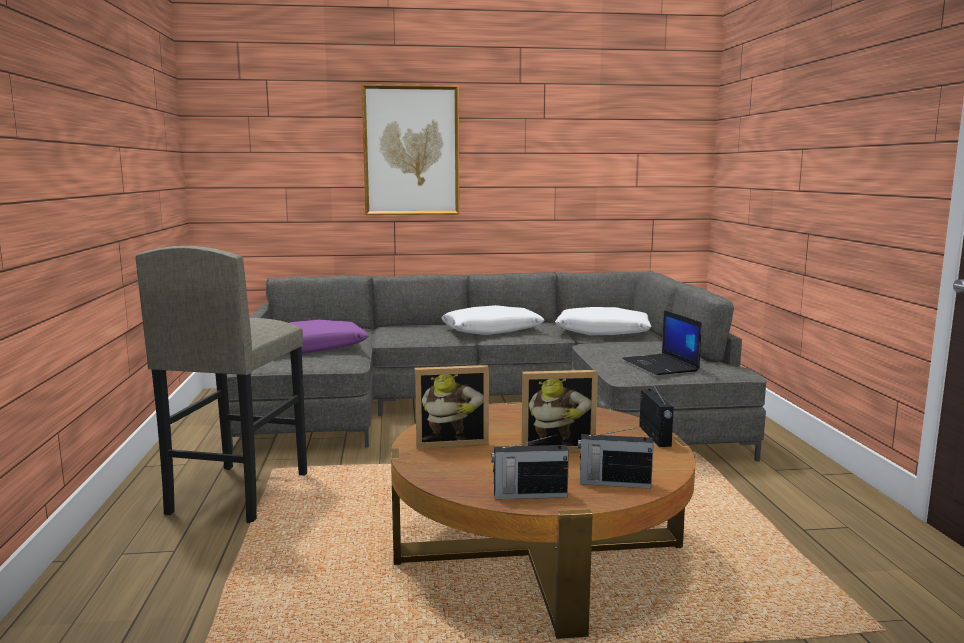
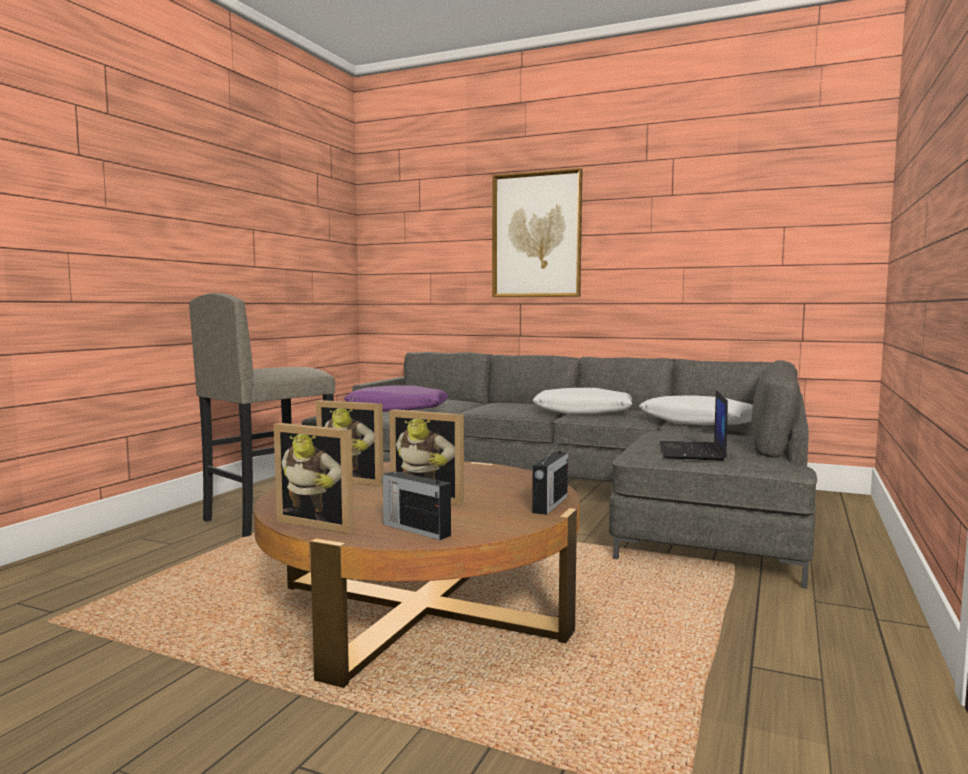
camera: 30 degrees right, 5 degrees down
(528, 494) = (321, 523): radio -> picture frame

